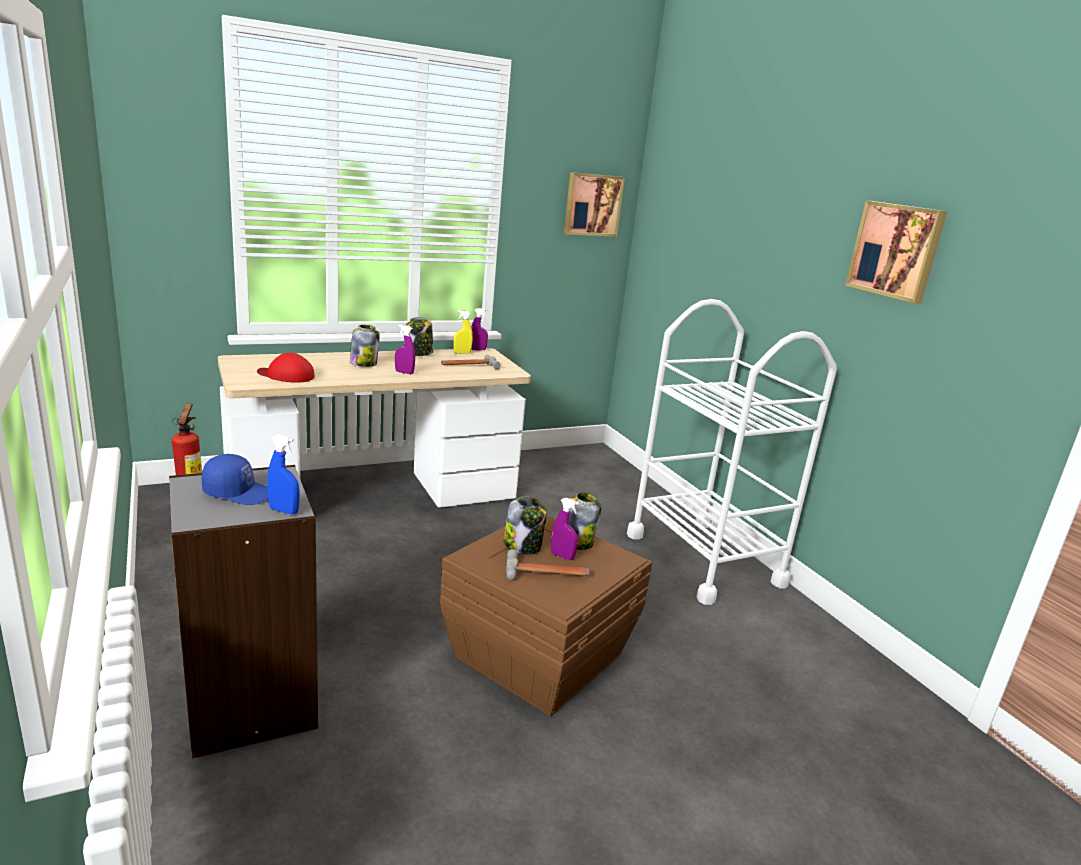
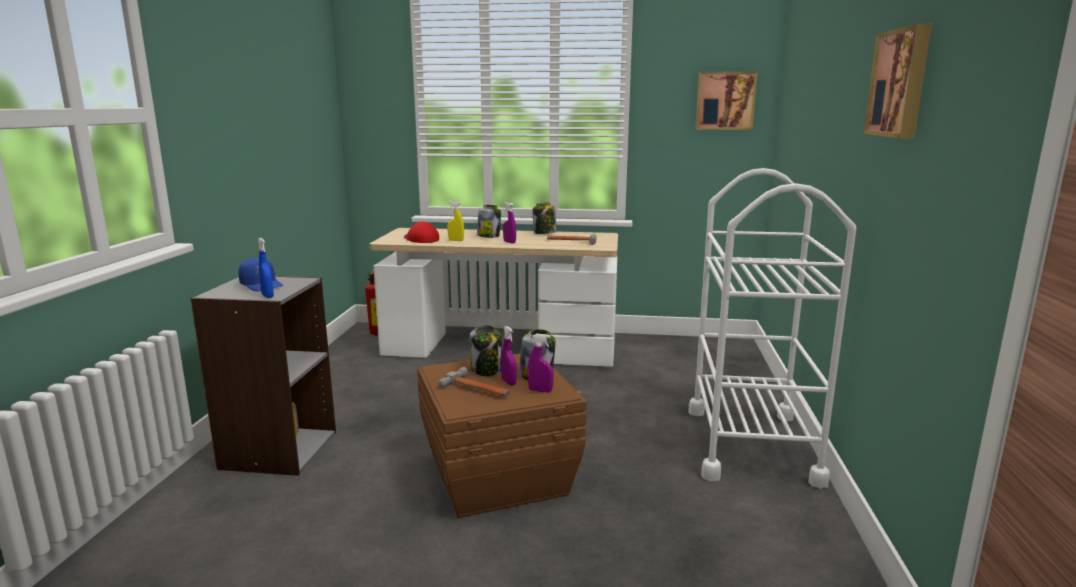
camera: 35 degrees right, 5 degrees down
(462, 353) = (582, 234): yellow spray bottle -> yellow spray bottle (456, 240)
(477, 350) = (600, 233): purple spray bottle -> purple spray bottle (540, 391)

